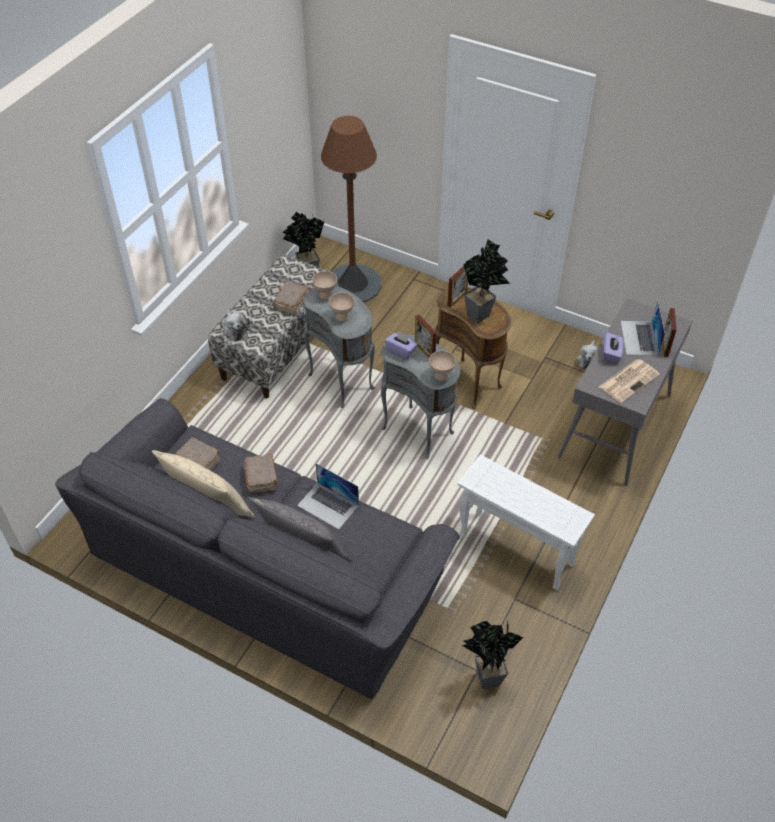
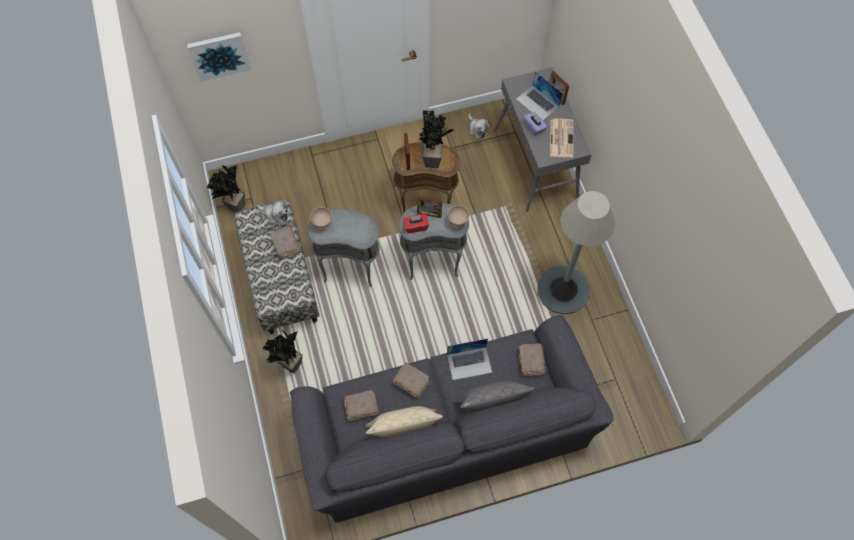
camera: 45 degrees left, 15 degrees up
(235, 329) = (272, 296): plush toy -> plush toy (275, 214)
(342, 316) = (352, 232): beige bowl -> none
(353, 285) = (277, 191): brown floor lamp -> none
(359, 92) = (219, 55): none -> picture
(383, 551) = (530, 362): none -> brown book
(401, 351) = (416, 226): purple tissue box -> red tissue box
(484, 677) = (623, 379): potted plant -> potted plant (289, 366)
(516, 550) = (563, 290): white side table -> grey floor lamp

